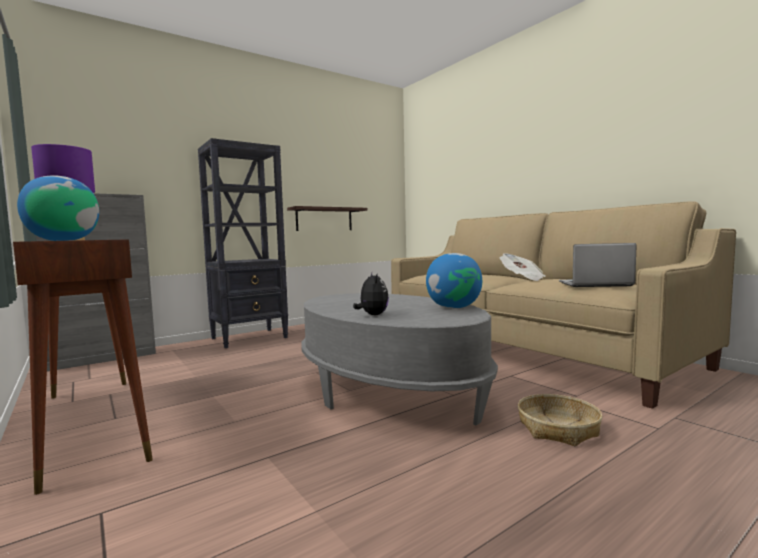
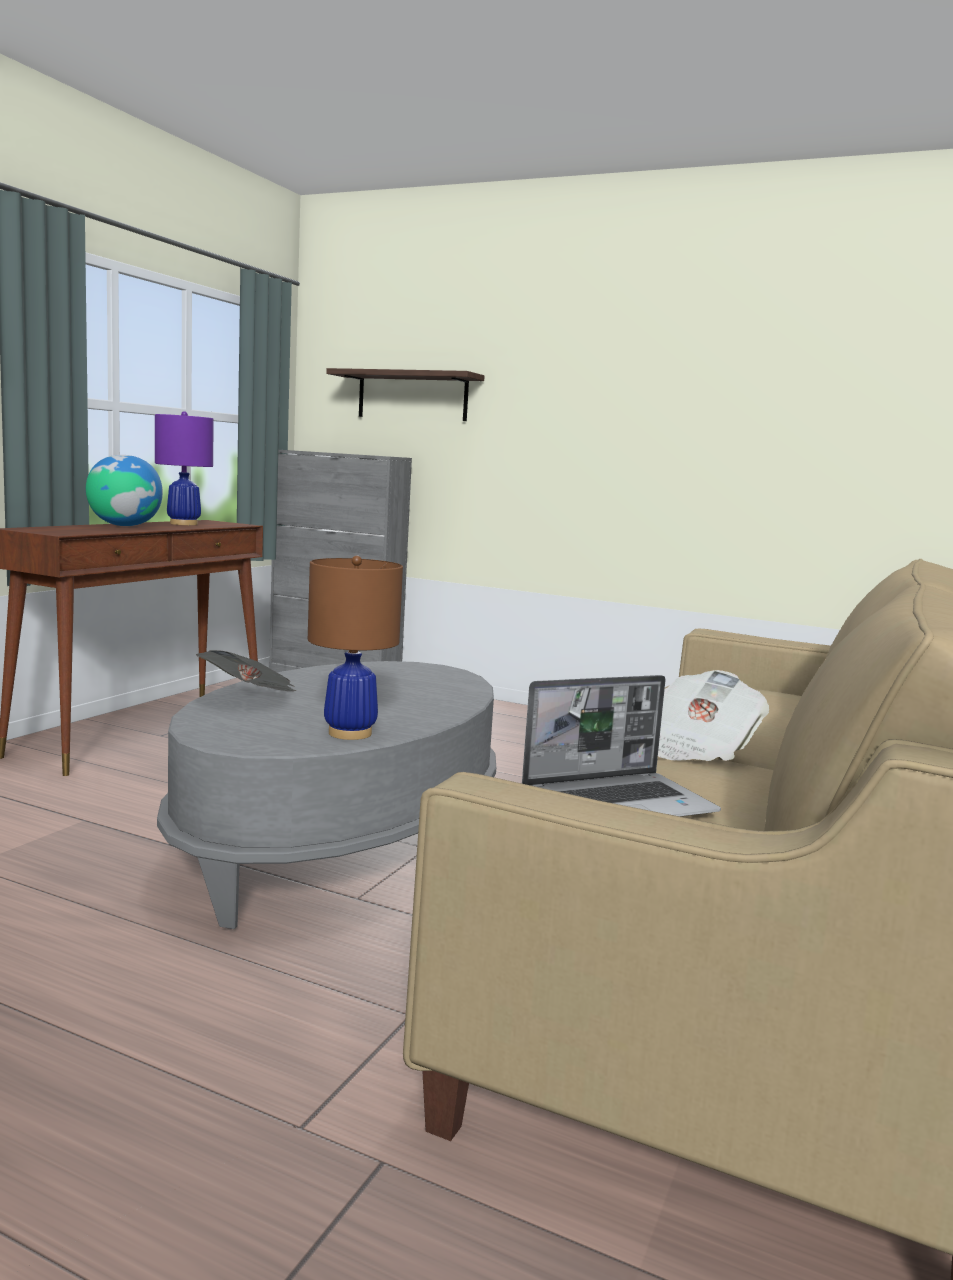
camera: 60 degrees right, 5 degrees up
(250, 338) = (511, 716): black bookcase -> none
(324, 219) = (733, 513): shelf -> shelf (412, 396)
(372, 315) = (250, 699): plush toy -> newspaper
(454, 308) = (349, 733): globe -> brown table lamp
(557, 429) = (243, 1003): basket -> none
(594, 284) = (619, 804): laptop -> laptop turned 90 degrees clockwise

